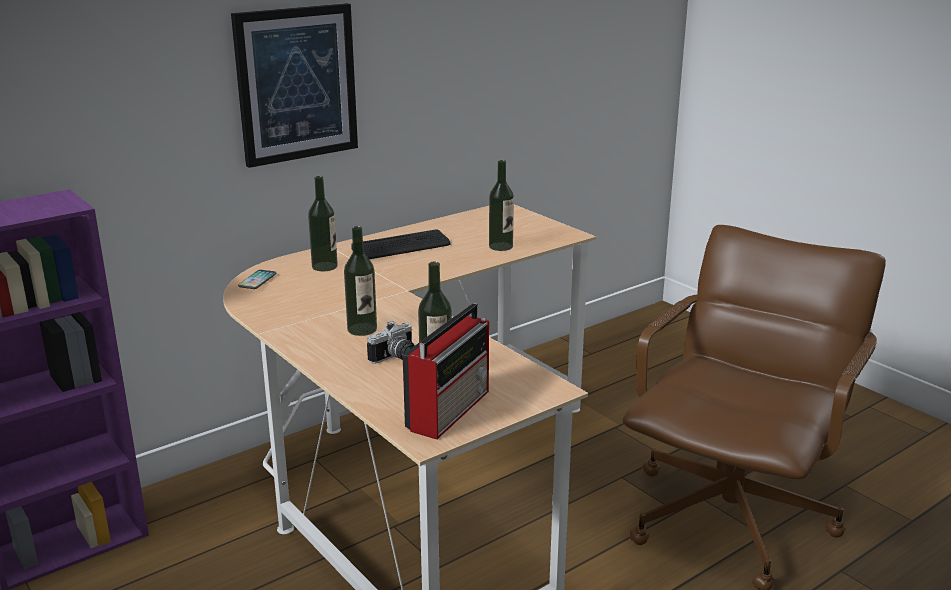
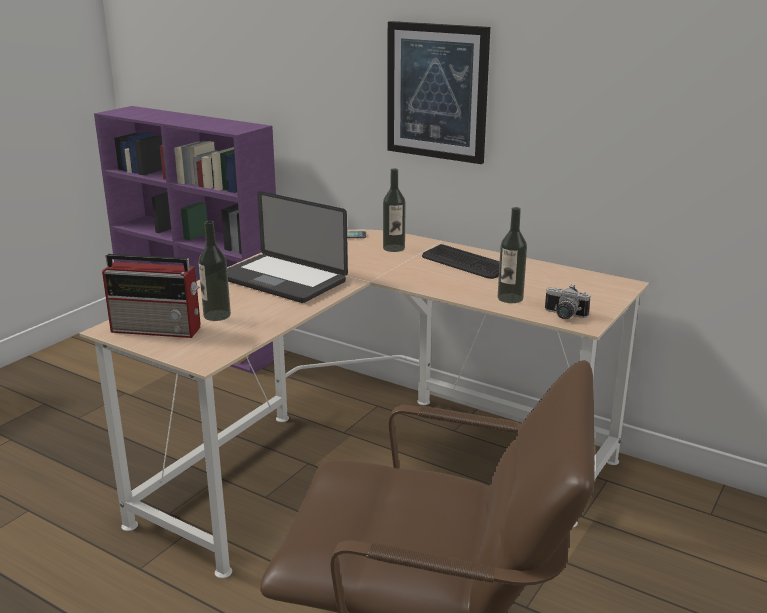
camera: 70 degrees right, 0 degrees up
(362, 329) = (282, 280): bottle -> laptop
(396, 358) = (237, 299): camera -> camera (563, 315)

